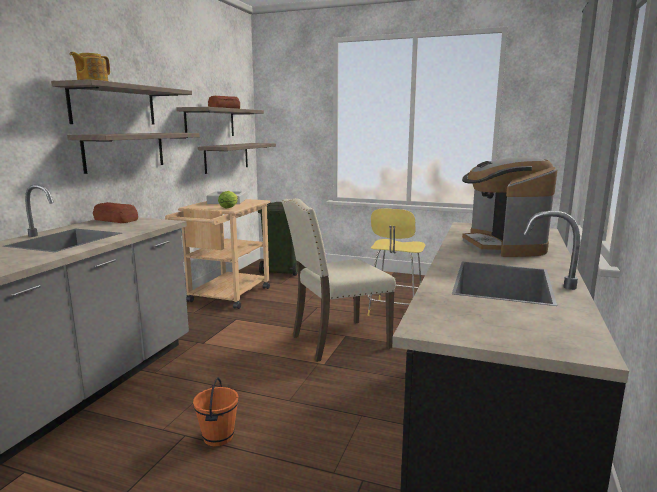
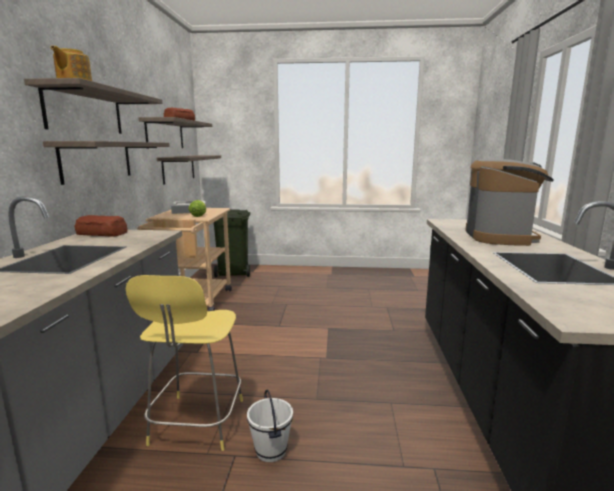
camera: 15 degrees left, 0 degrees up
(217, 437) = (270, 451): orange bucket -> white bucket
(337, 341) = (324, 334): beige chair -> none
(395, 311) = (356, 300): yellow stool -> yellow stool (196, 424)
(502, 246) = (500, 237): coffee machine -> coffee machine turned 150 degrees counterclockwise

